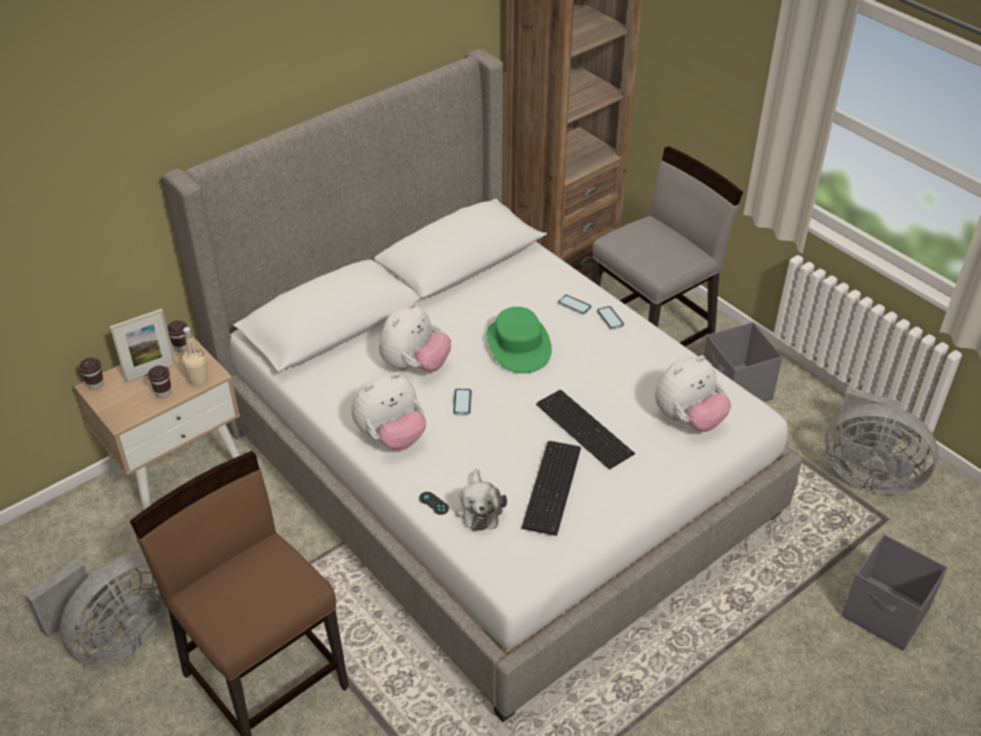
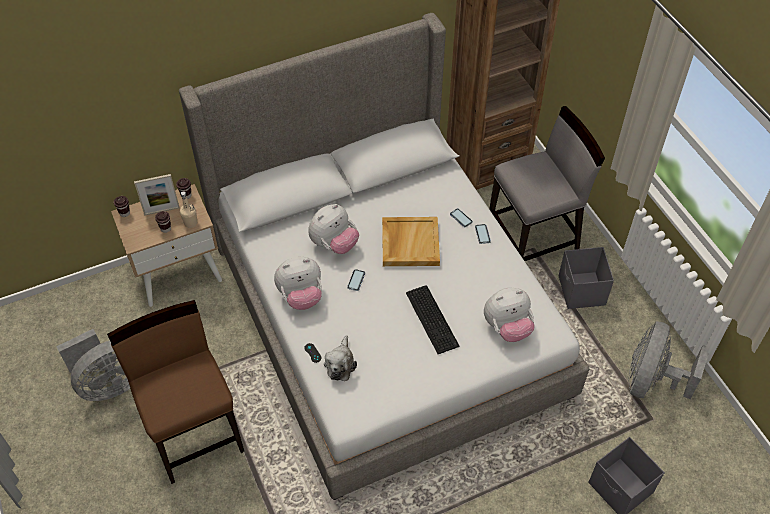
camera: 15 degrees right, 10 degrees up
(518, 345) = (409, 243): green hat -> beige tray
(554, 486) = (395, 359): keyboard -> none
(867, 474) = (652, 380): grey fan -> grey fan turned 75 degrees clockwise

